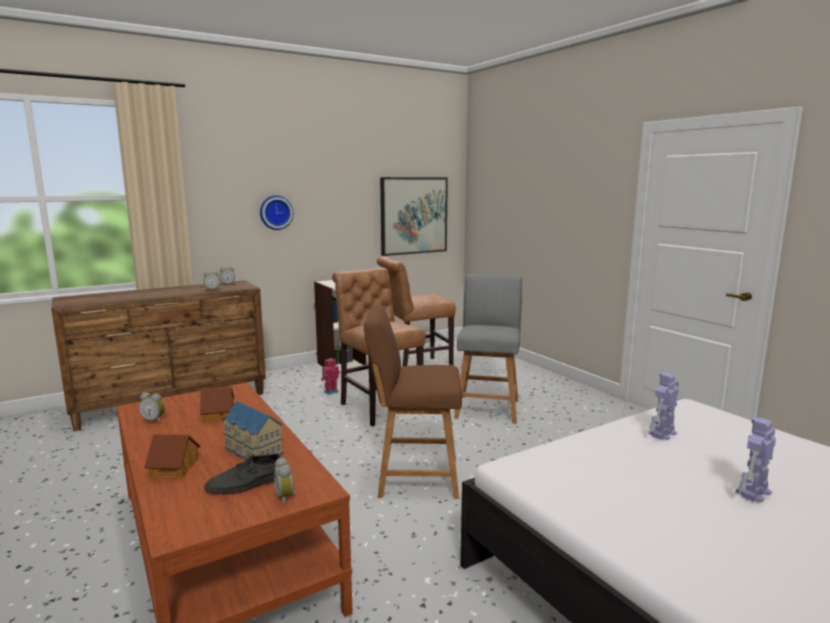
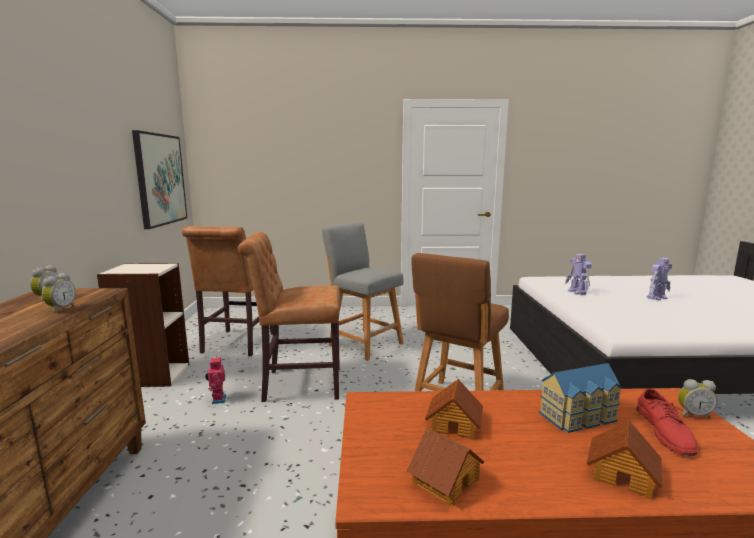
camera: 60 degrees left, 0 degrees up
(154, 420) = (444, 480): alarm clock -> toy house
(247, 484) = (665, 430): grey shoe -> red shoe
(275, 212) = (38, 173): wall clock -> none
(753, 493) = (657, 297): toy robot -> toy robot turned 105 degrees counterclockwise

